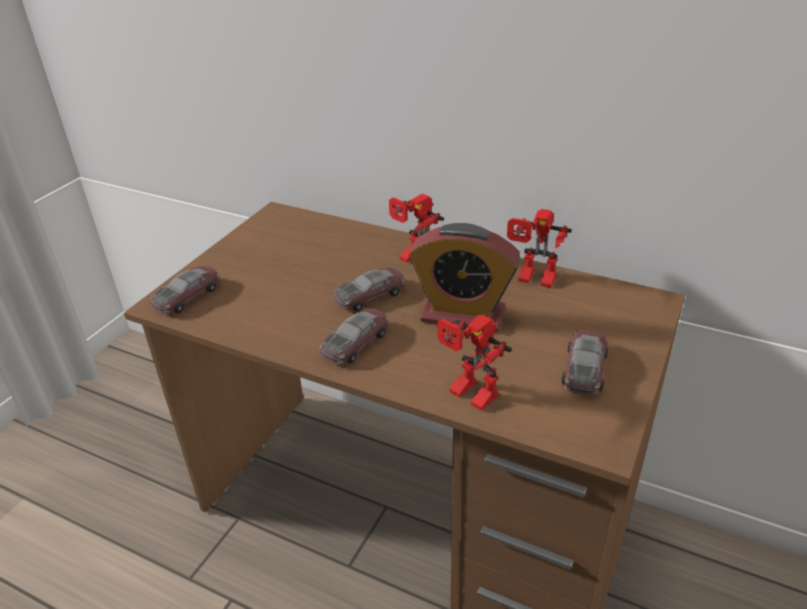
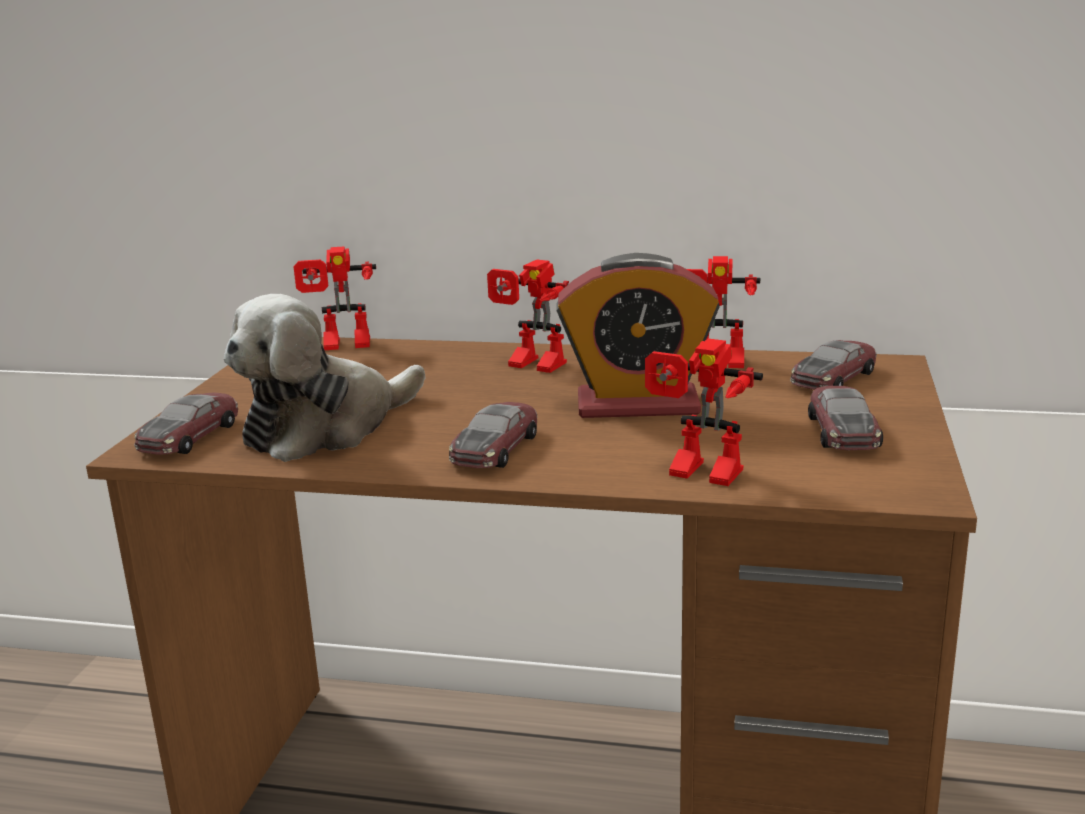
camera: 15 degrees left, 15 degrees down
(266, 303) = (326, 428): none -> plush toy
(308, 220) = (343, 346): none -> toy robot
(370, 295) = (487, 403): toy car -> toy car (833, 378)

